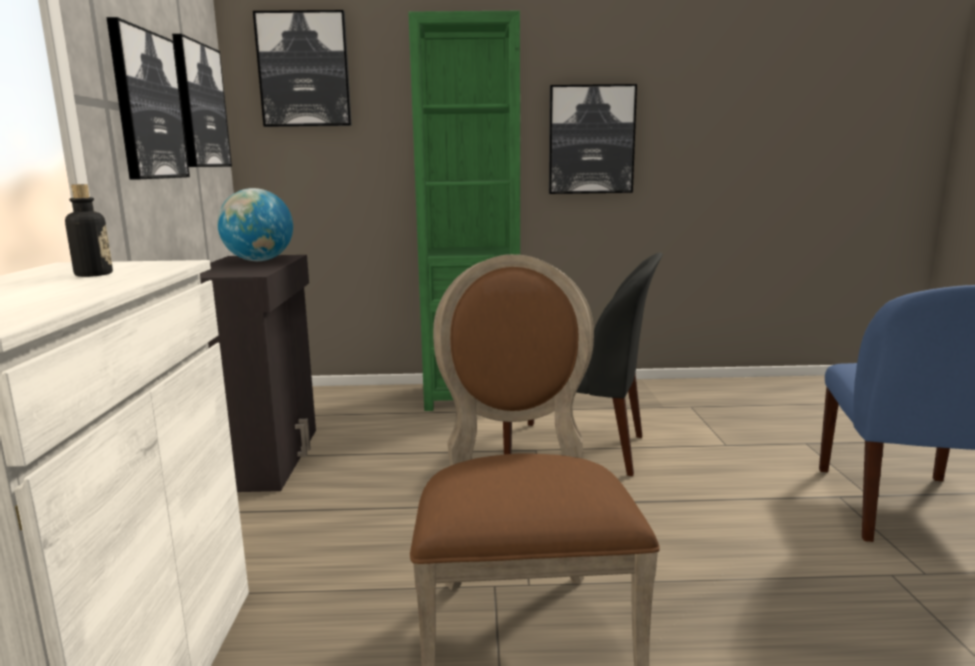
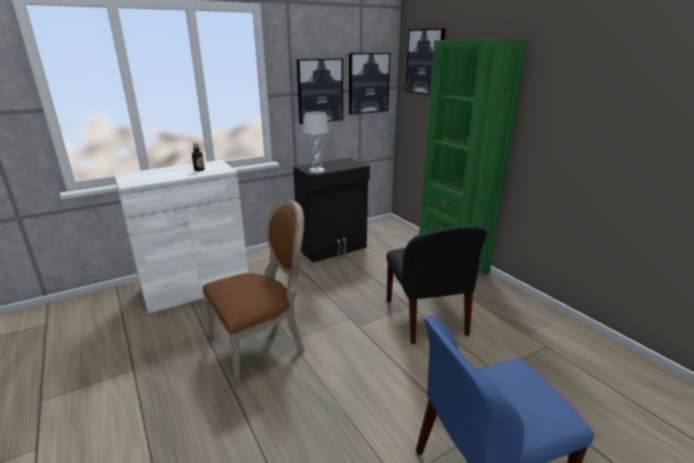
camera: 60 degrees right, 10 degrees up
(251, 272) = (317, 171): none -> white table lamp
(259, 261) = (342, 164): globe -> none
(591, 140) = (566, 127): picture -> none

